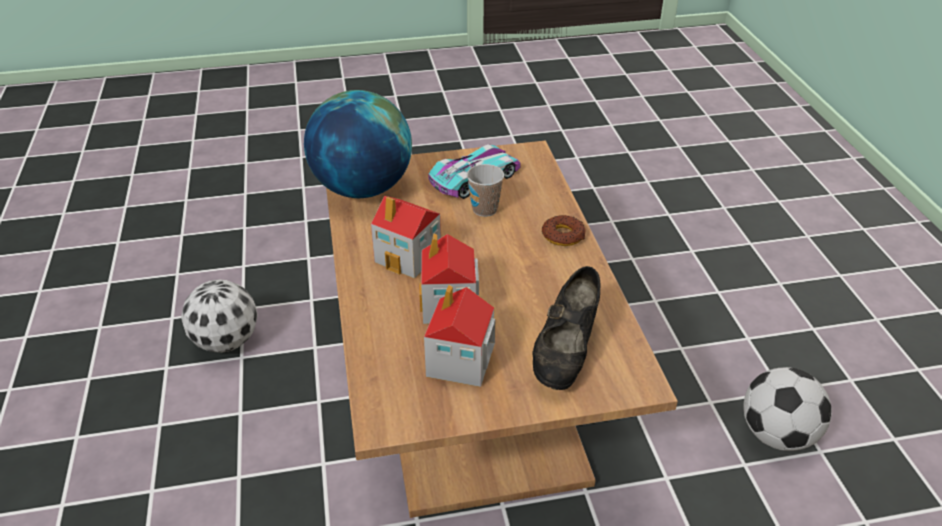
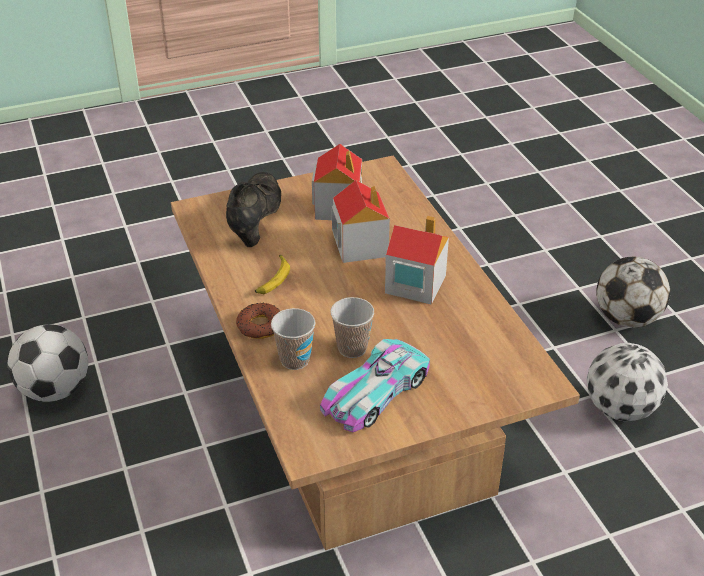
camera: 170 degrees right, 0 degrees up
(135, 437) = (626, 318): none -> football
(362, 188) = (506, 360): globe -> none
(534, 206) = (295, 360): none -> cup
(548, 278) = (273, 279): none -> banana

